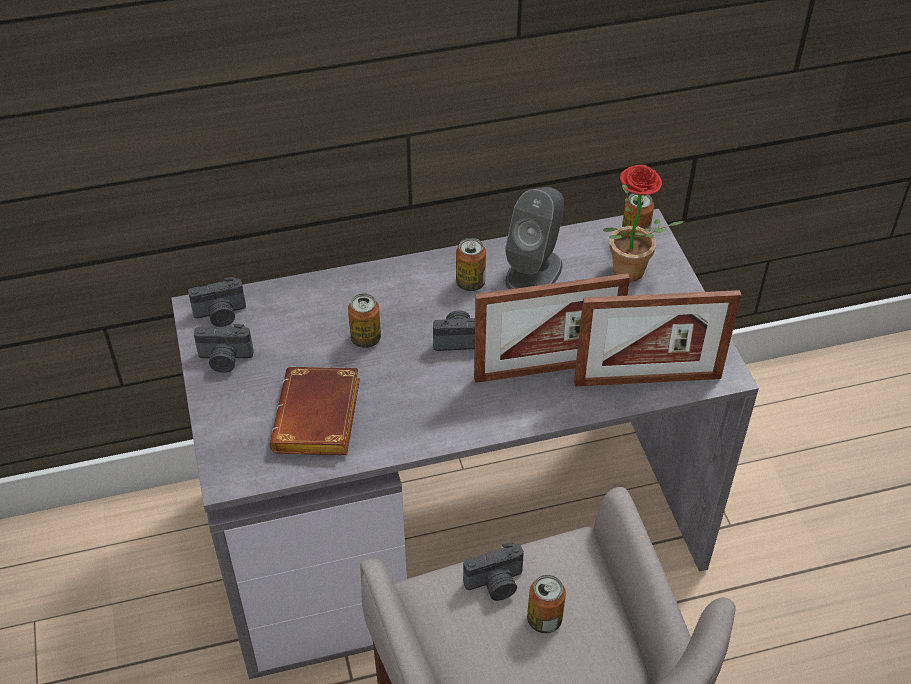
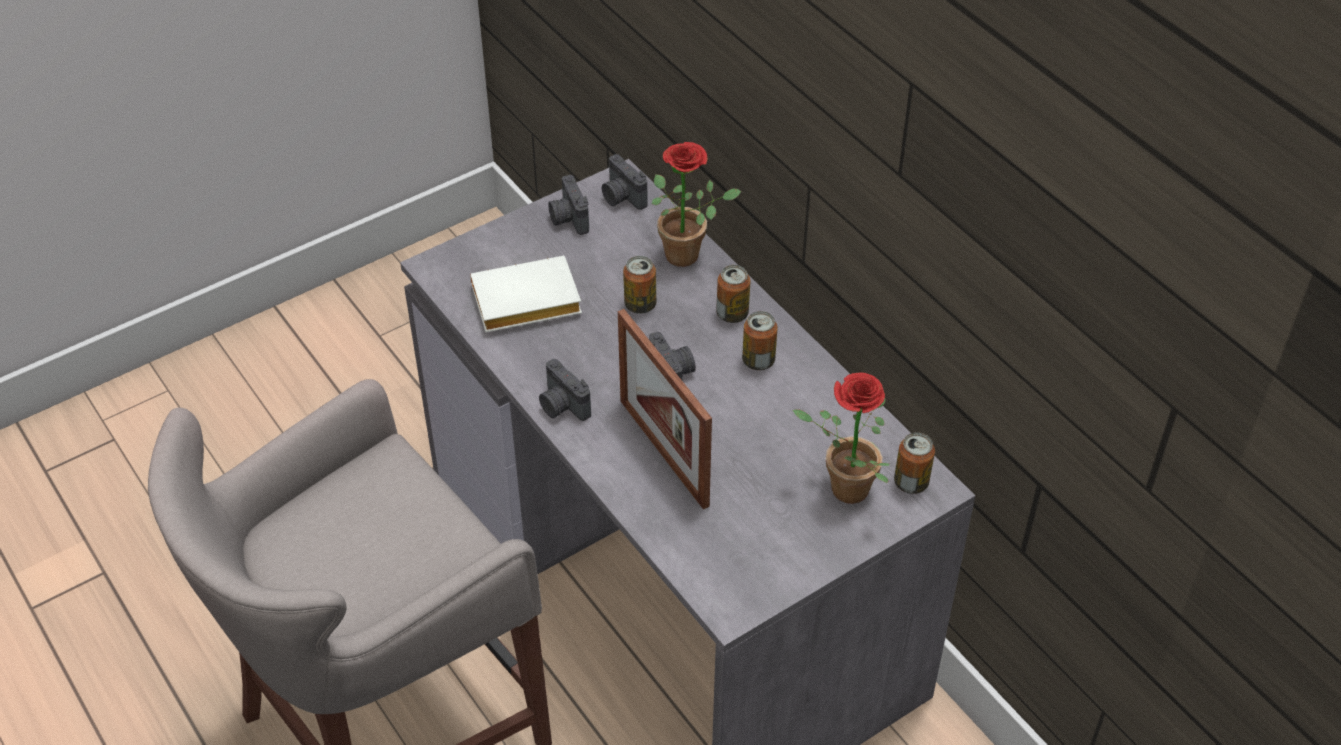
camera: 70 degrees right, 0 degrees up
(320, 420) = (524, 304): brown book -> white book
(322, 290) = (689, 254): none -> potted plant
(496, 584) = (412, 501): camera -> camera (562, 406)
(534, 272) = (803, 408): grey speaker -> none
(544, 619) = (384, 547): can -> can (732, 314)
(647, 380) = (688, 541): picture frame -> none

